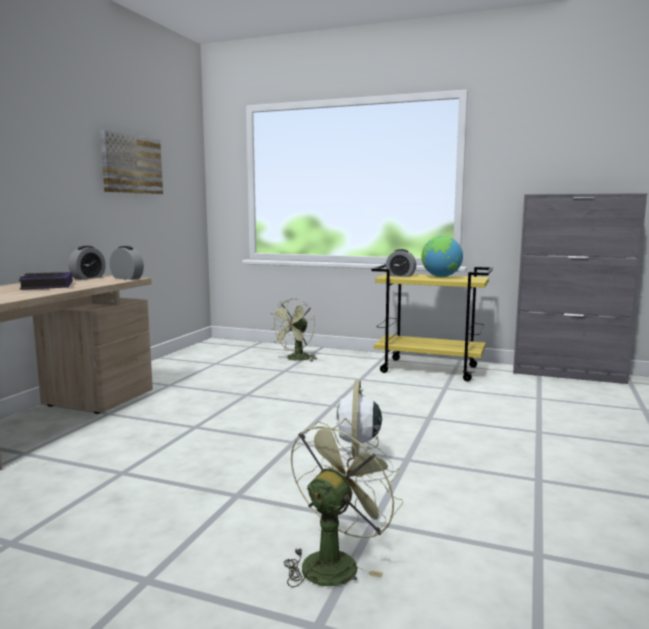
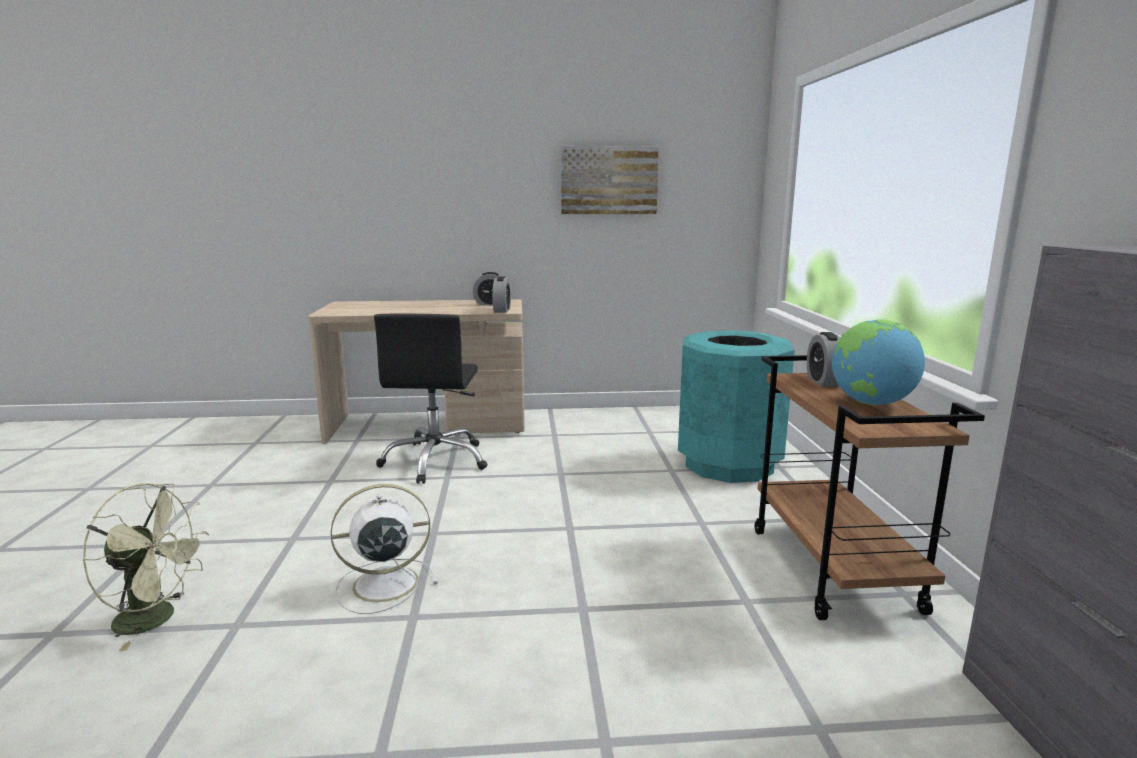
camera: 65 degrees right, 5 degrees up
(47, 285) = (430, 306): book -> none
(151, 426) = (436, 461): none -> black office chair
(296, 359) = (729, 464): green fan -> turquoise trash can
(430, 369) = (835, 570): yellow cart -> brown cart

